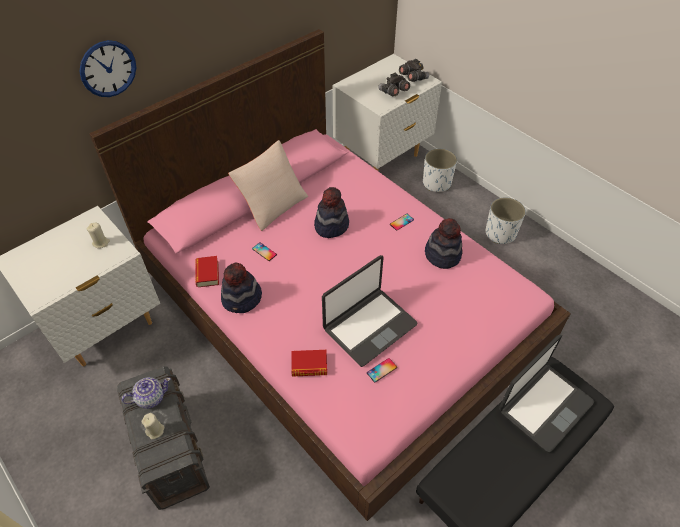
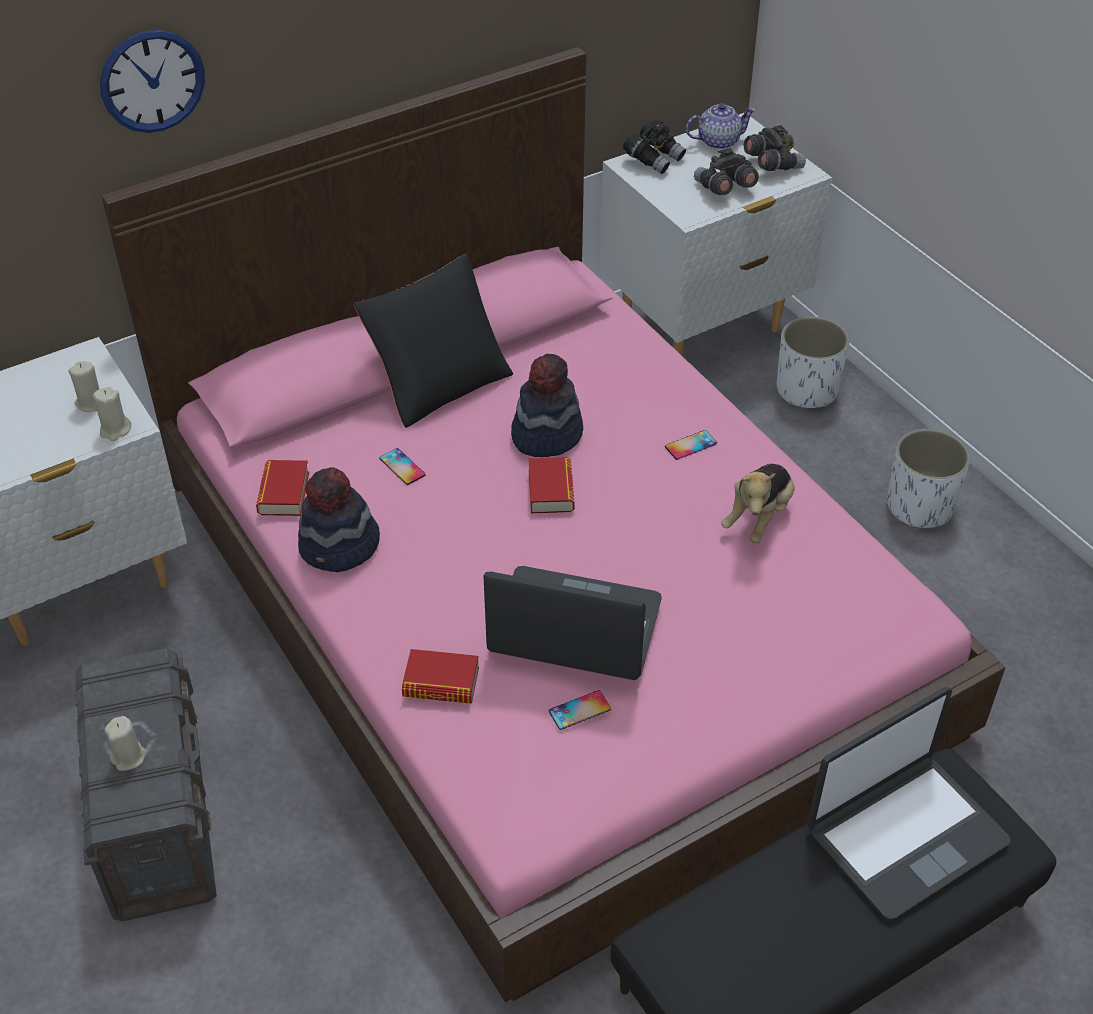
camera: 10 degrees right, 5 degrees down
(116, 256) = (115, 430): none -> beige candle
(150, 398) = (131, 699): teapot -> teapot (718, 141)
(272, 204) = (438, 381): beige pillow -> black pillow
(340, 254) = (551, 490): none -> book
(356, 81) = (654, 159): none -> black binoculars
(369, 326) = (574, 628): laptop -> laptop turned 135 degrees counterclockwise
(442, 255) = (759, 517): hat -> plush toy

